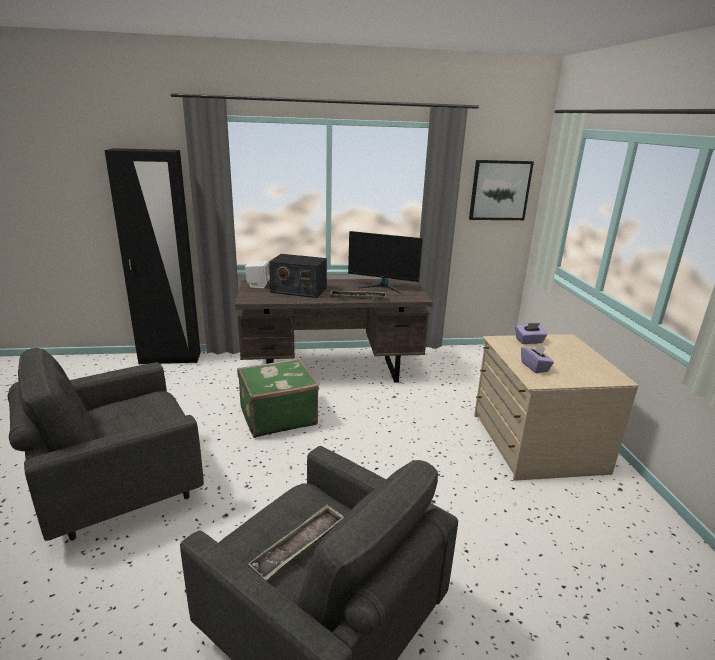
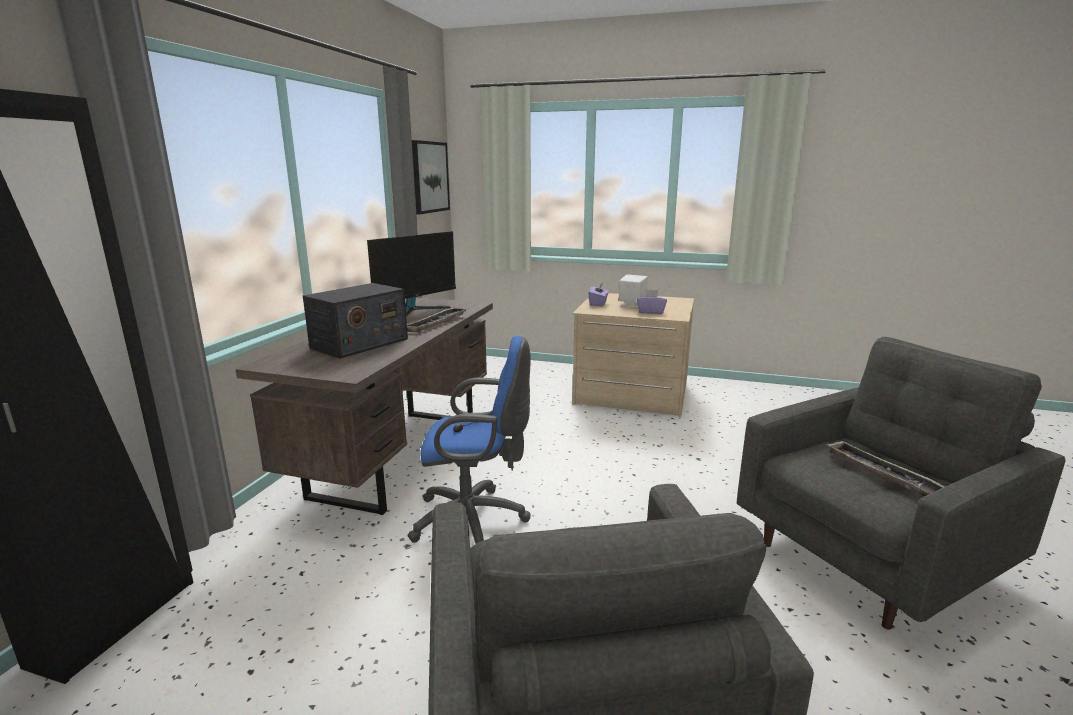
camera: 65 degrees left, 5 degrees down
(258, 285) = (290, 361): white speaker -> white speaker (631, 305)
(277, 416) = (475, 520): green suitcase -> blue office chair

